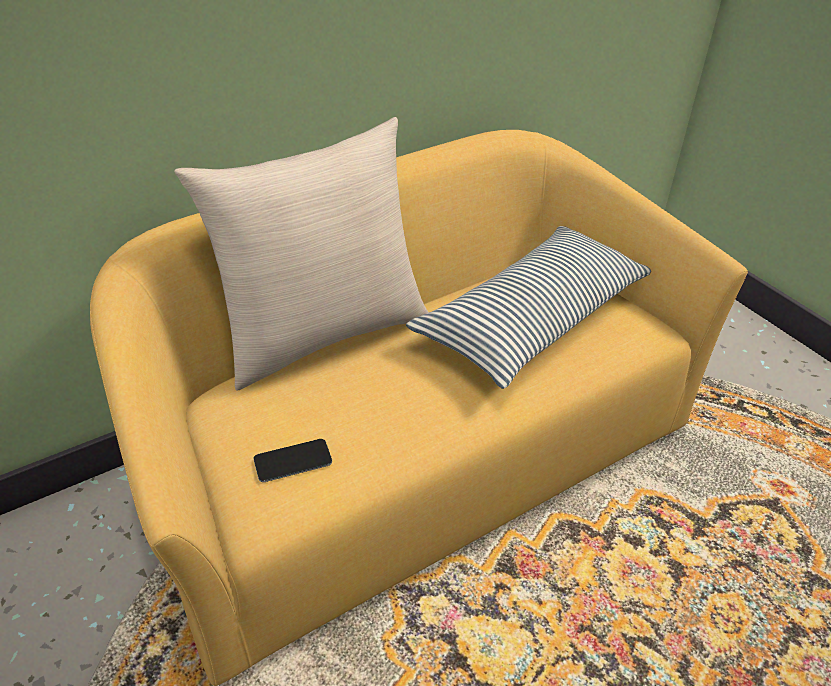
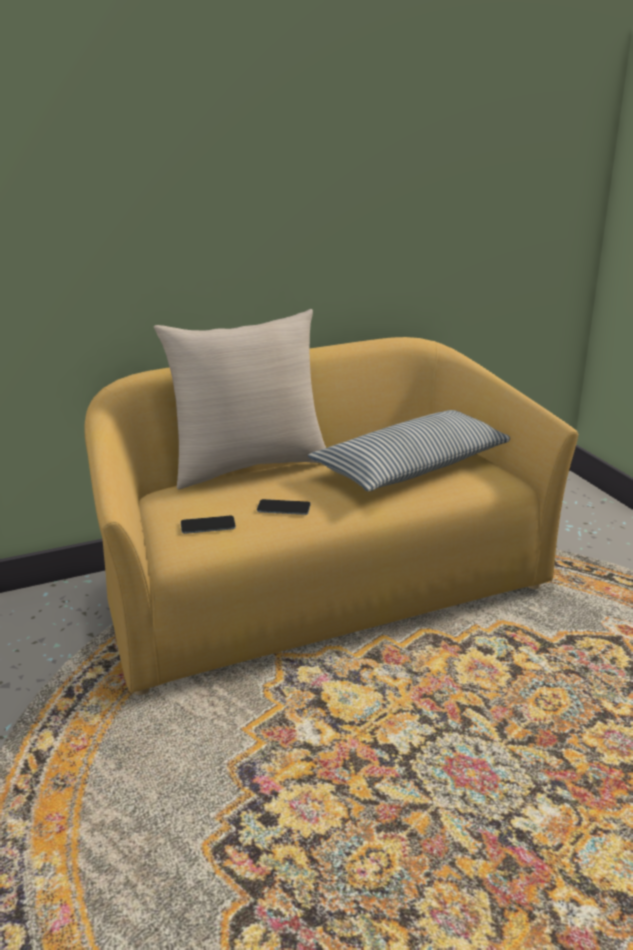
camera: 10 degrees right, 15 degrees down
(388, 413) = (283, 508): none -> phone

